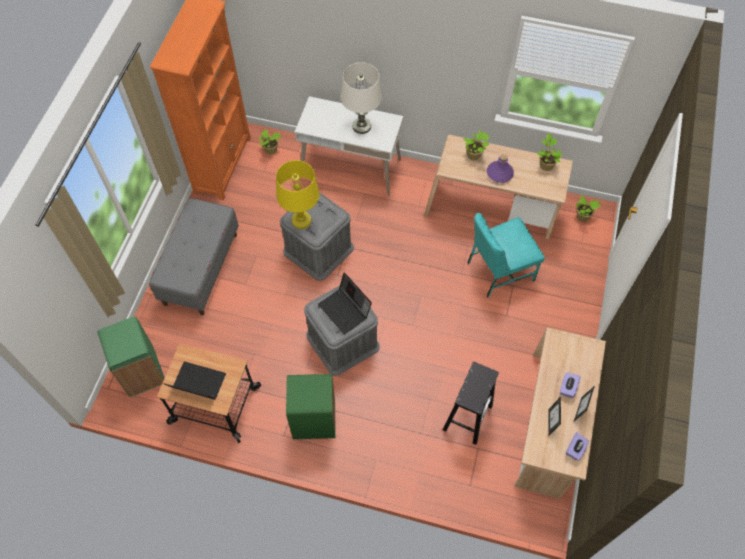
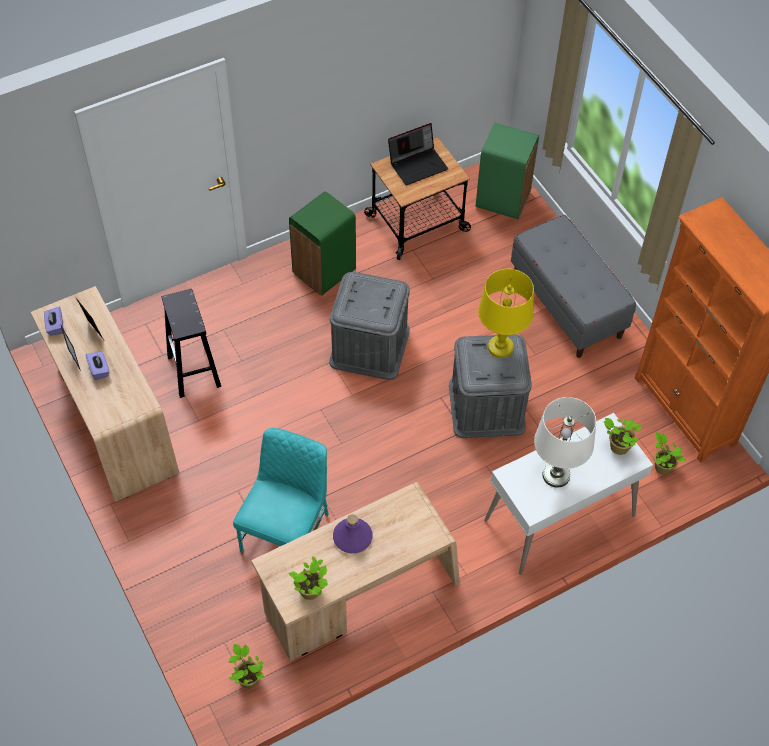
camera: 135 degrees right, 5 degrees down
(345, 310) = (367, 304): laptop -> none
(474, 156) = (400, 536): potted plant -> potted plant (617, 447)

